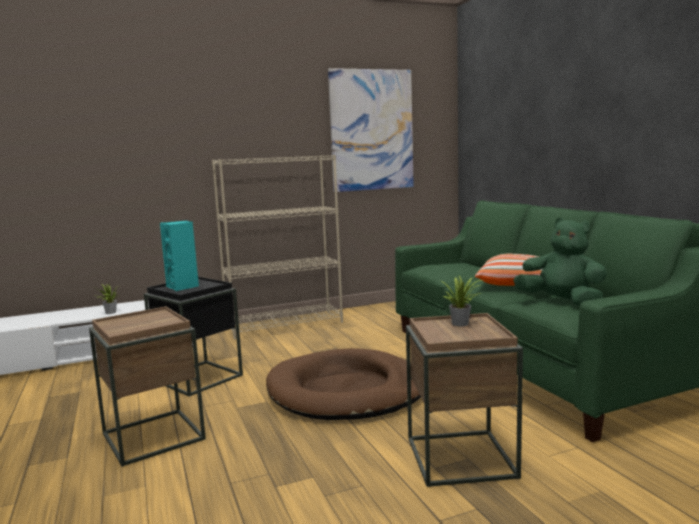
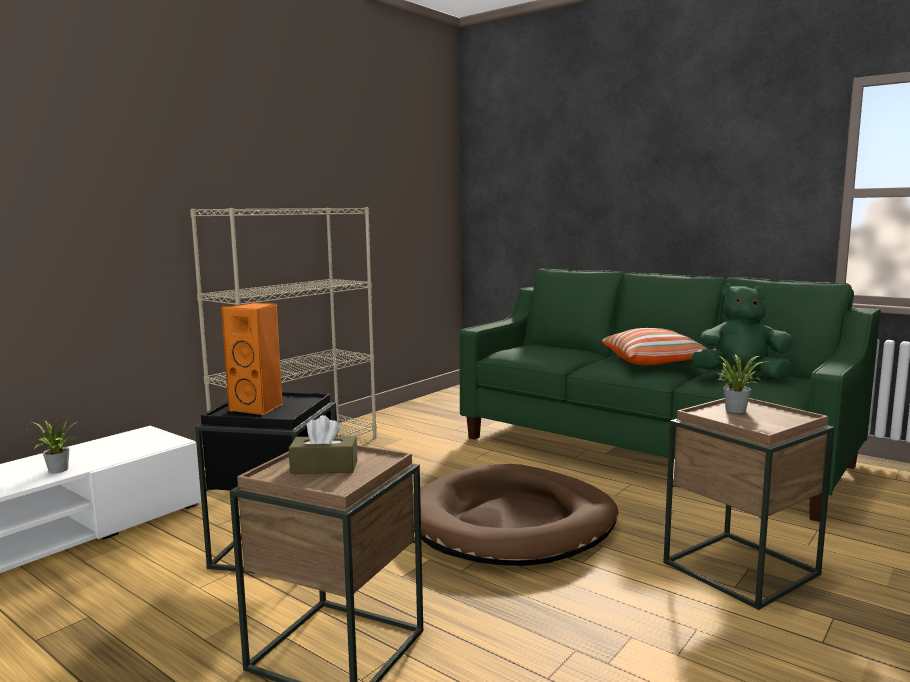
camera: 30 degrees left, 0 degrees up
(139, 322) = (324, 467): none -> brown tissue box
(183, 287) = (259, 408): turquoise speaker -> orange speaker
(371, 130) = (378, 177): picture -> none

